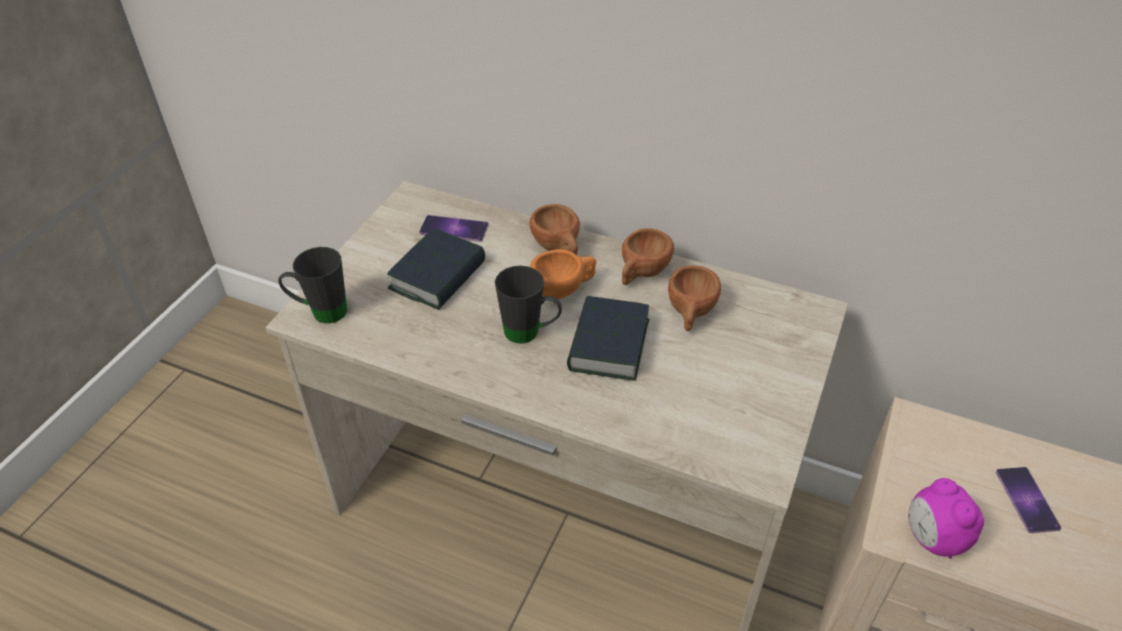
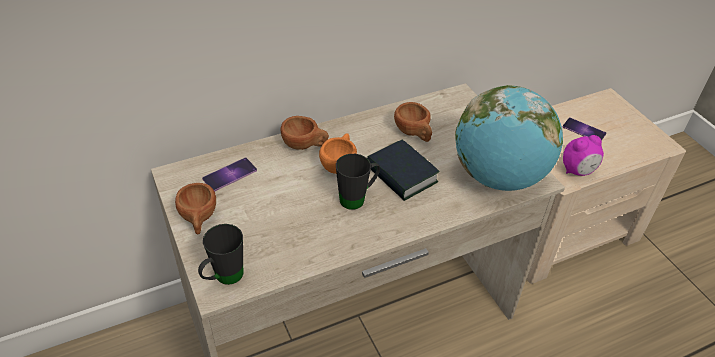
camera: 50 degrees left, 0 degrees up
(438, 276) = (262, 206): book -> none
(641, 273) = (364, 130): brown cup -> brown cup (199, 219)
(717, 430) = (499, 177): none -> globe
(932, 539) = (578, 171): alarm clock -> alarm clock turned 45 degrees counterclockwise

